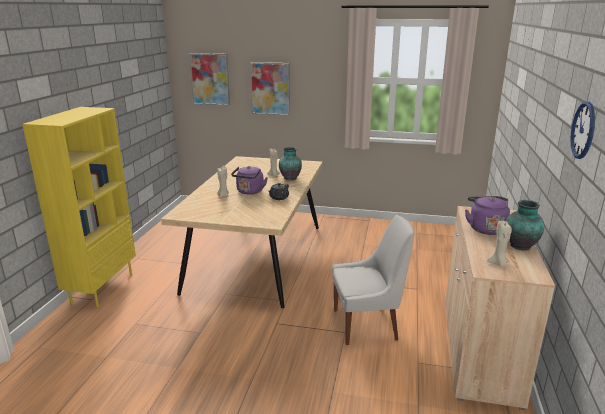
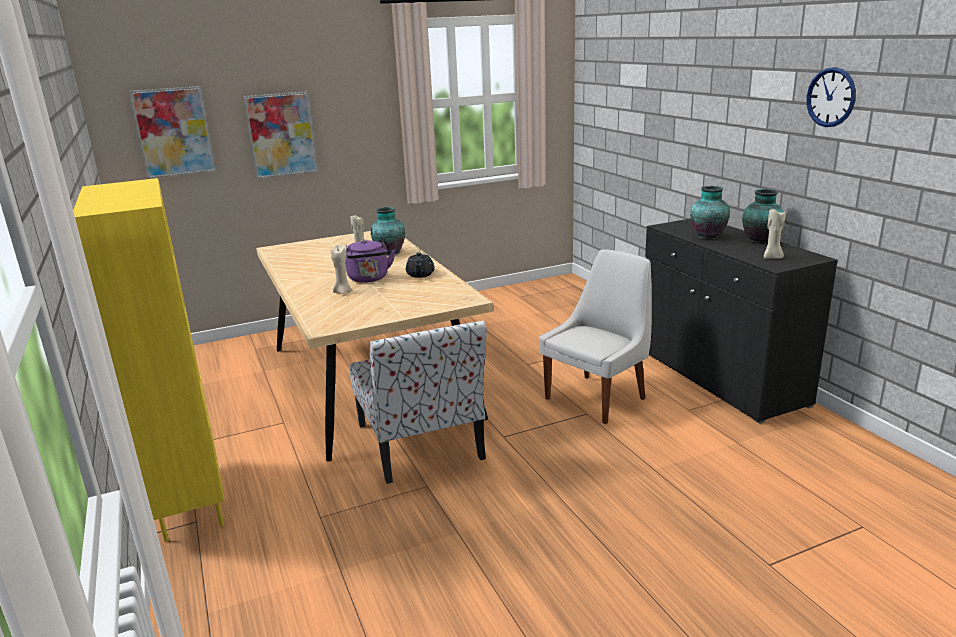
camera: 35 degrees left, 0 degrees up
(230, 306) = (420, 443): none -> chair
(479, 350) = (719, 377): beige cabinet -> black cabinet
(485, 228) = (707, 236): purple kettle -> vase

